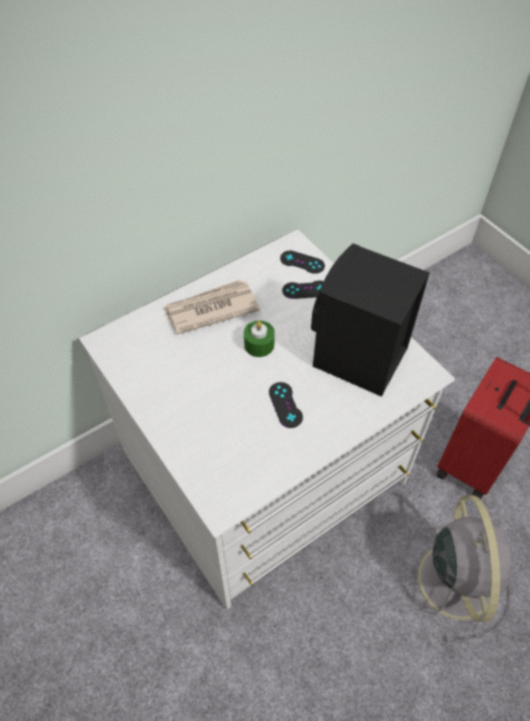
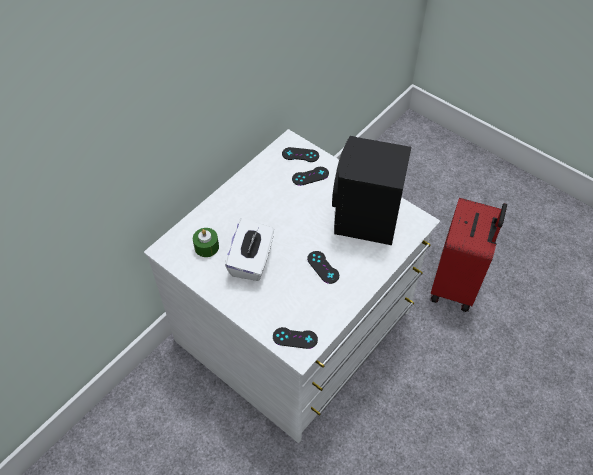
camera: 15 degrees left, 0 degrees up
(200, 377) = (251, 261): none -> white tissue box
(210, 309) = (241, 207): newspaper -> none
(220, 487) = (295, 338): none -> black game controller
(259, 344) = (288, 226): green candle -> green candle (206, 247)
(454, 577) = (464, 374): grey fan -> none

